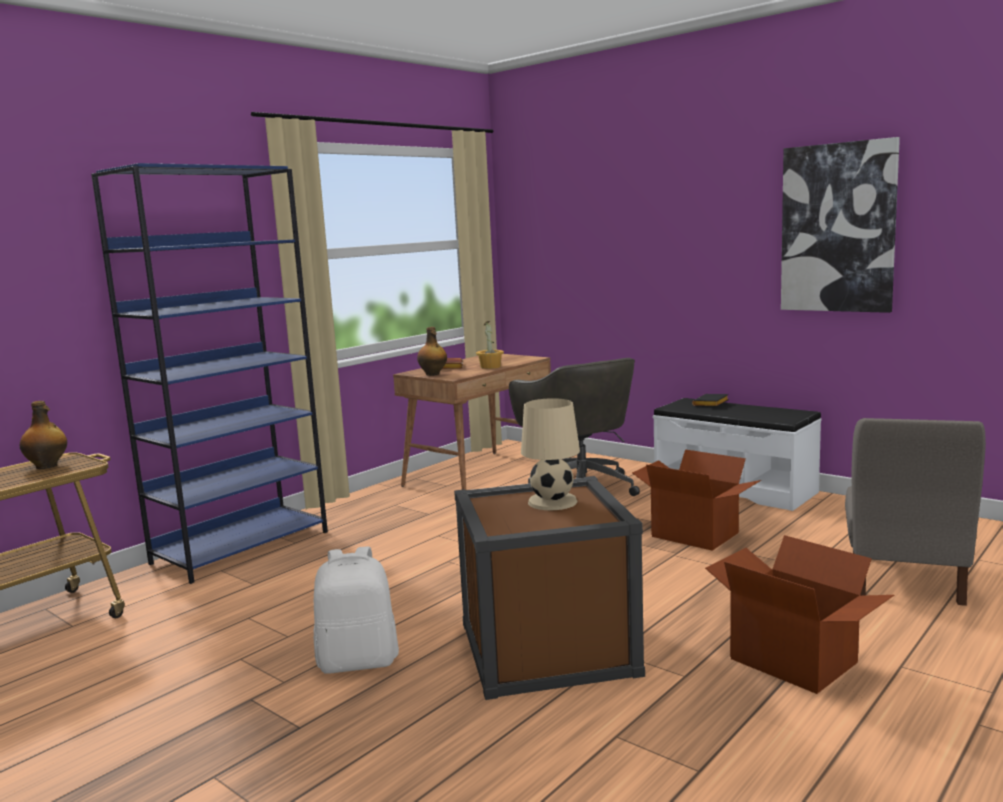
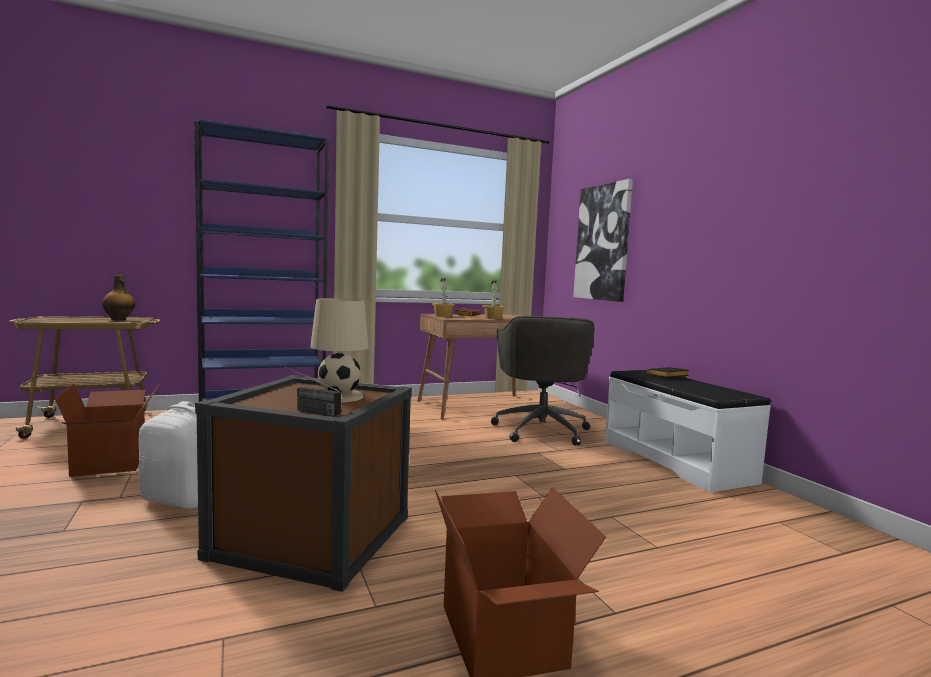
camera: 25 degrees right, 5 degrees down
(433, 374) = (443, 316): bottle -> potted plant
(570, 522) = (308, 410): none -> radio
(695, 534) = (584, 486): cardboard box -> cardboard box (112, 462)
(838, 228) = (807, 203): picture -> picture (603, 242)
(904, 578) = (758, 594): grey chair -> none

